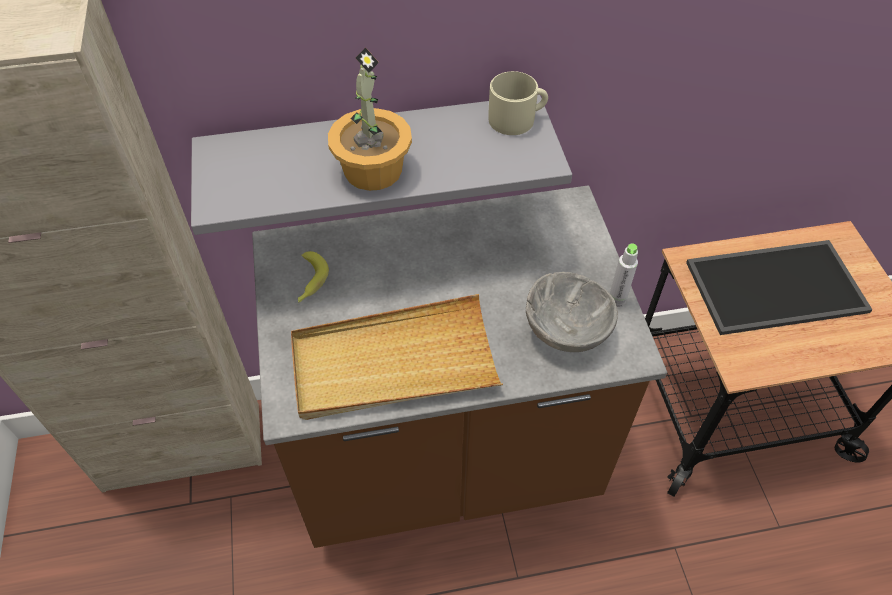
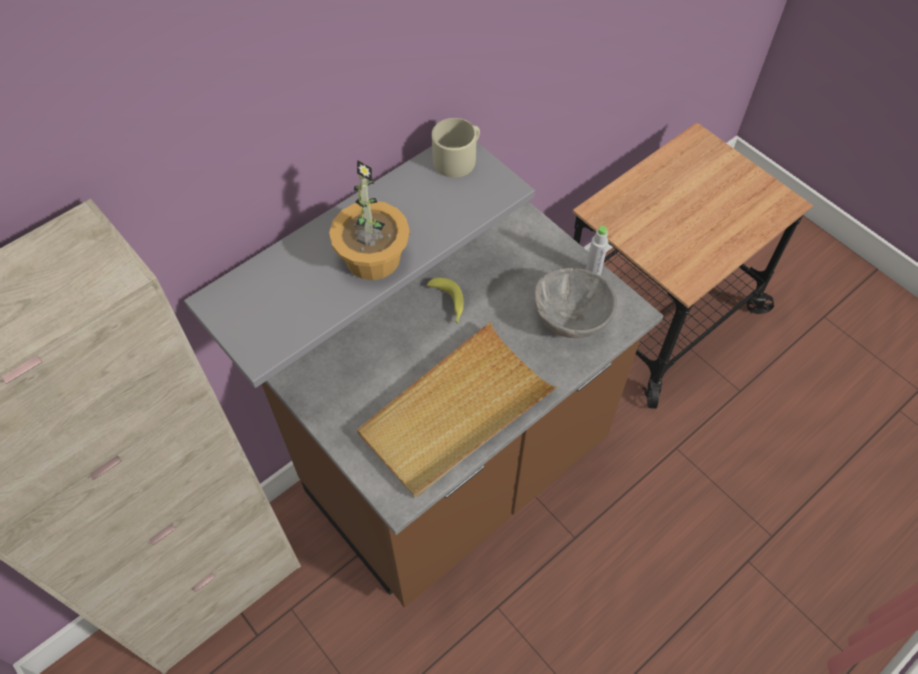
camera: 30 degrees left, 5 degrees up
(309, 282) = (334, 379): banana -> banana (448, 304)
(776, 285) = (673, 201): tray -> none

